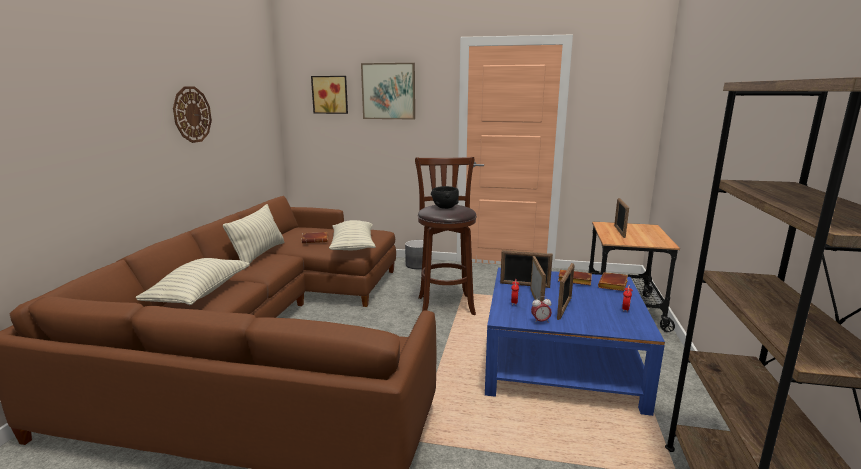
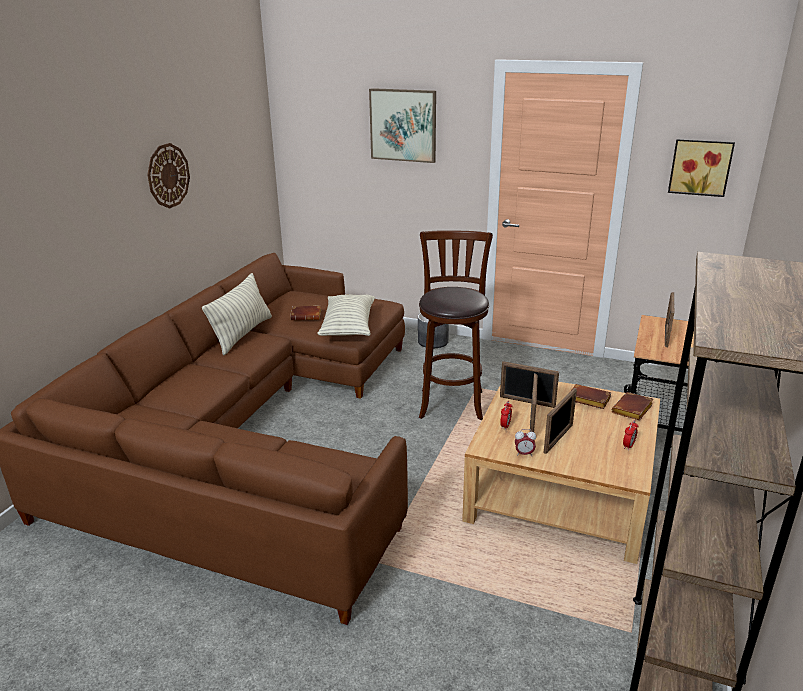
camera: 10 degrees right, 10 degrees up
(199, 294) = (178, 386): pillow -> none
(330, 94) = (332, 125): picture -> picture (700, 167)
(445, 207) = (451, 295): black bowl -> none
(561, 362) = (560, 490): blue coffee table -> beige coffee table

